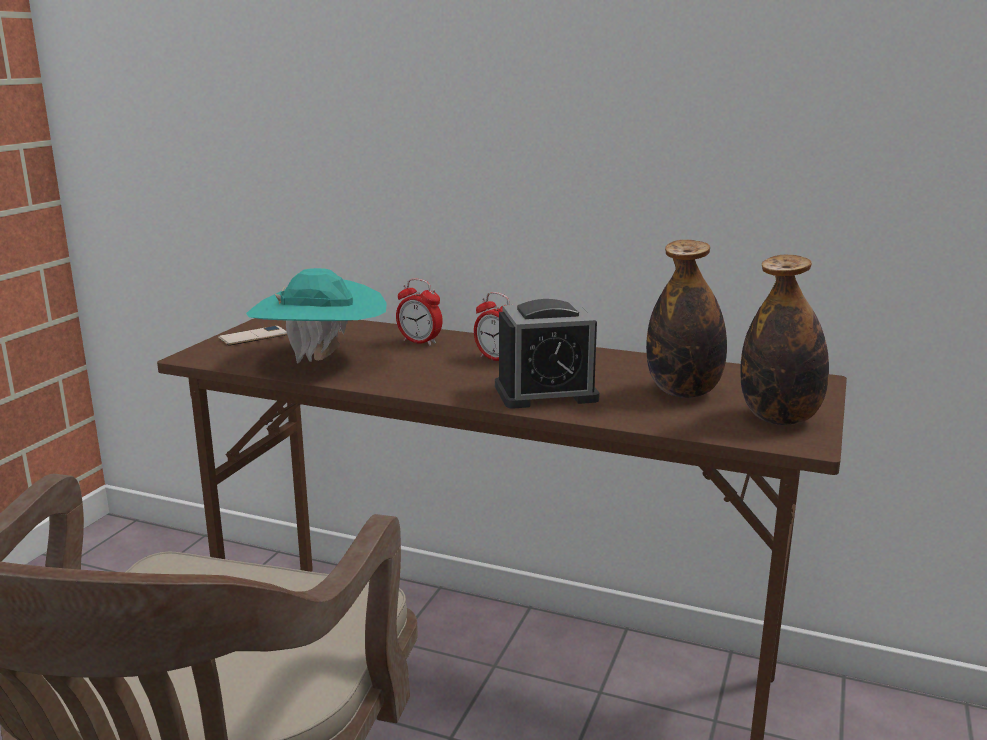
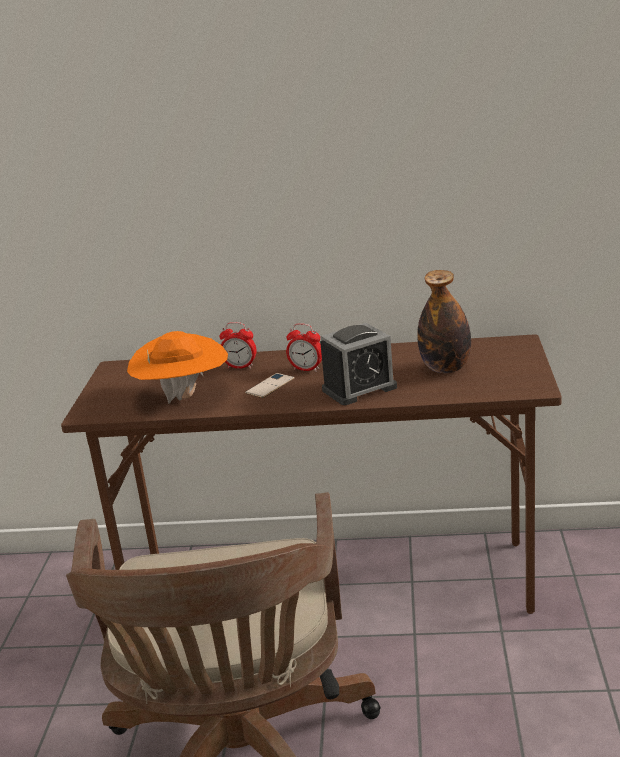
camera: 15 degrees left, 5 degrees up
(254, 336) = (112, 388): phone -> phone (270, 386)
(321, 360) = (184, 397): turquoise hat -> orange hat
(779, 418) = (514, 375): bottle -> none

